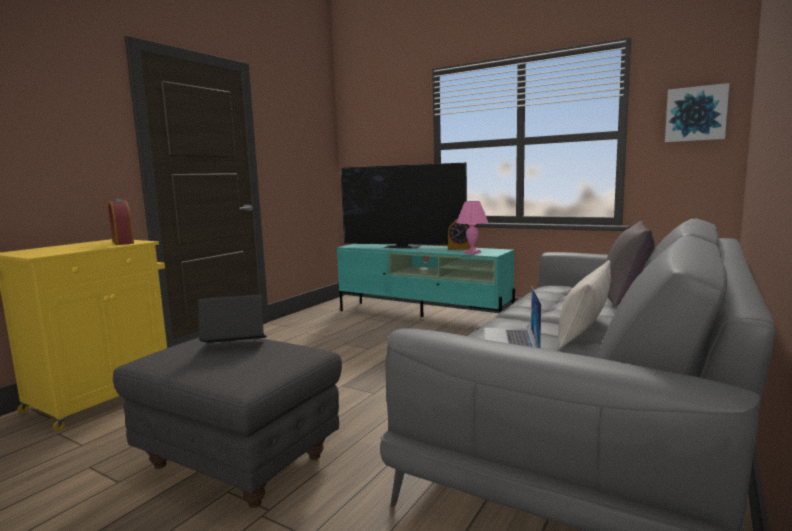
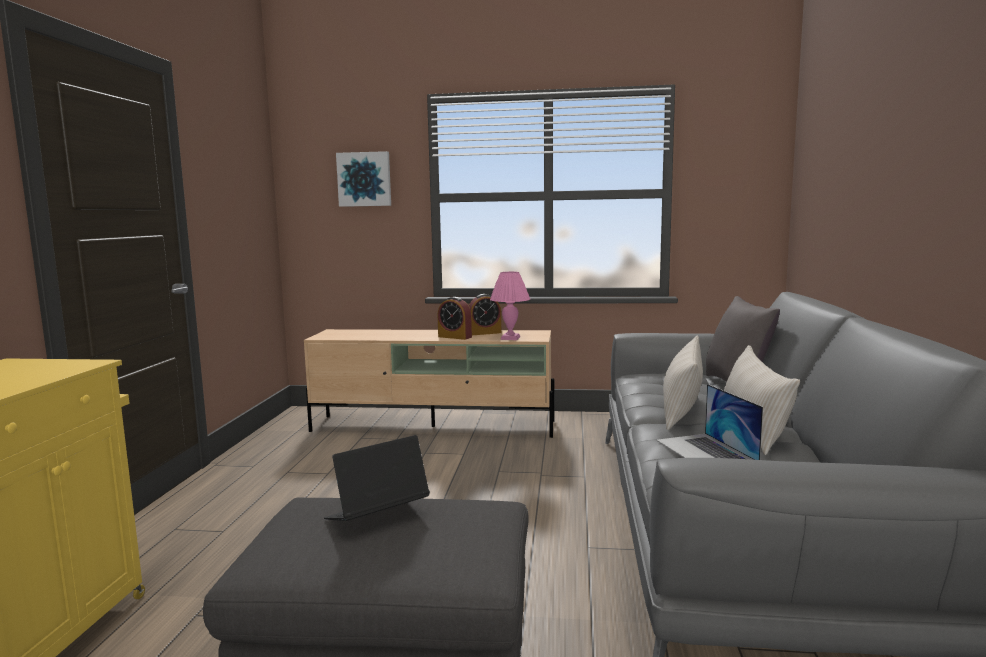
camera: 25 degrees left, 0 degrees up
(123, 242) = (55, 367): alarm clock -> alarm clock (455, 337)
(403, 246) = (402, 333): television -> none
(423, 316) = (434, 426): turquoise tv stand -> beige tv stand
(545, 311) = (682, 409): none -> beige pillow
(696, 114) = (742, 175): picture -> picture (364, 179)

